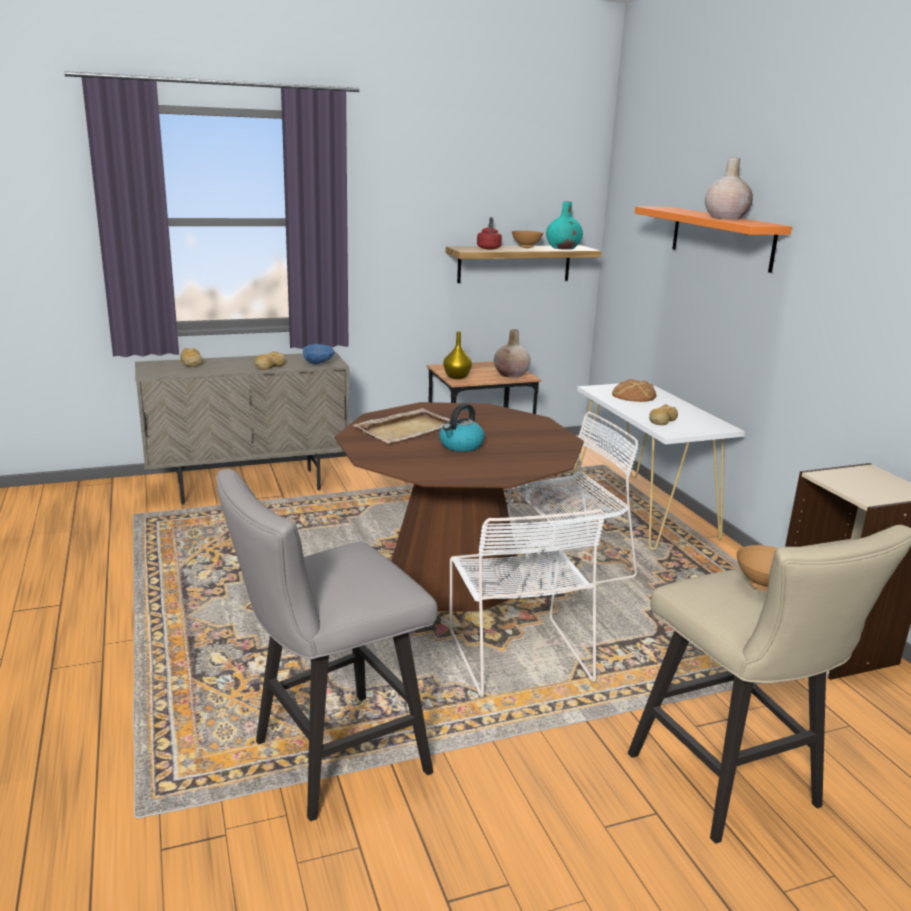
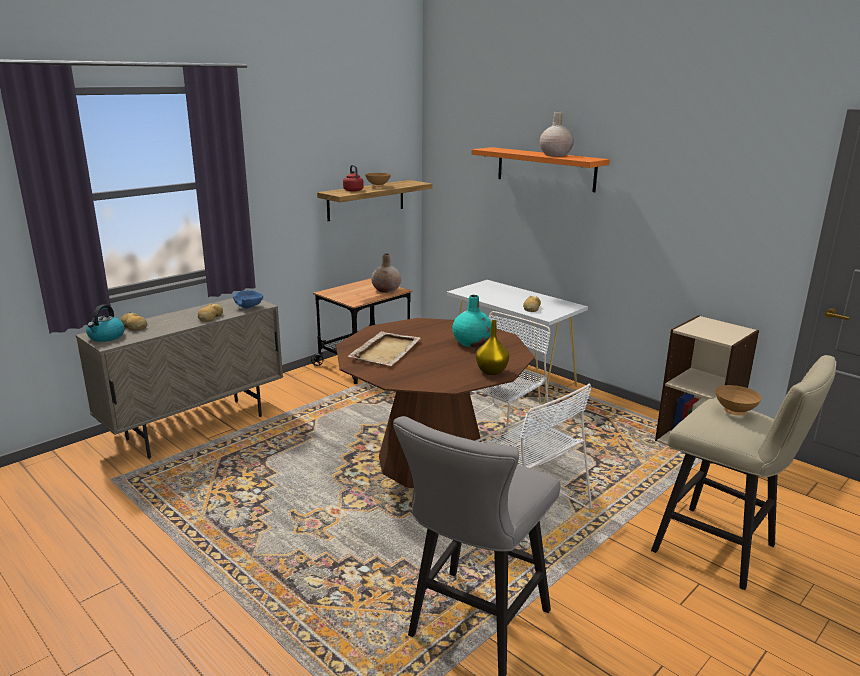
camera: 25 degrees left, 0 degrees up
(456, 377) = (348, 299): yellow vase -> yellow vase (491, 372)
(461, 445) = (441, 356): kettle -> kettle (106, 337)
(563, 248) = (403, 184): turquoise vase -> turquoise vase (472, 342)
(634, 395) = (492, 292): bread -> none

